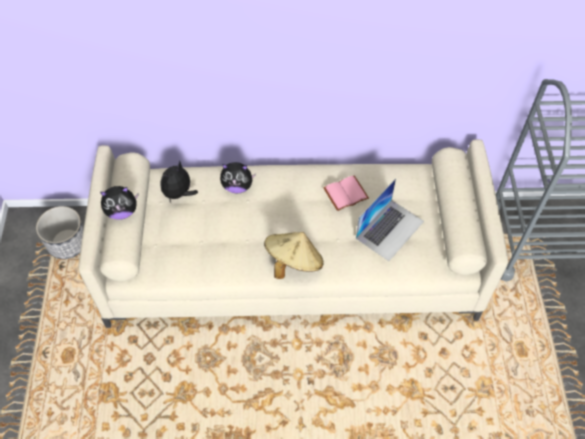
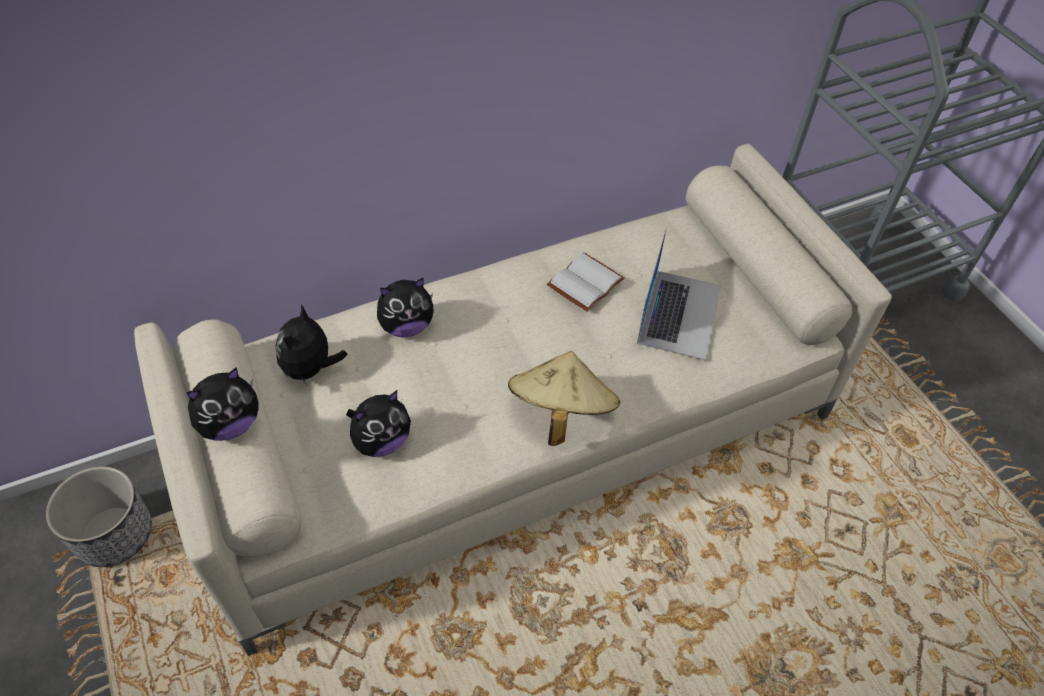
camera: 25 degrees left, 5 degrees down
(197, 244) = (381, 441): none -> plush toy
(345, 192) = (584, 281): pink book -> white book

